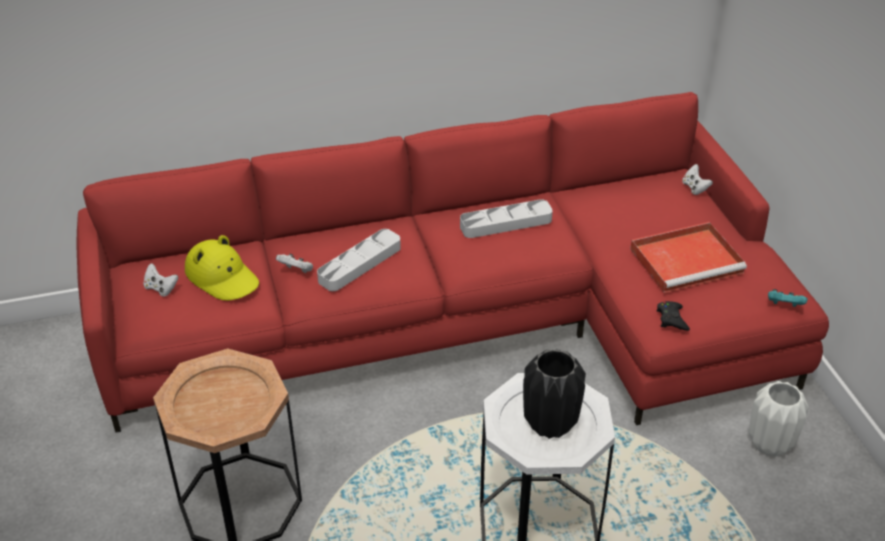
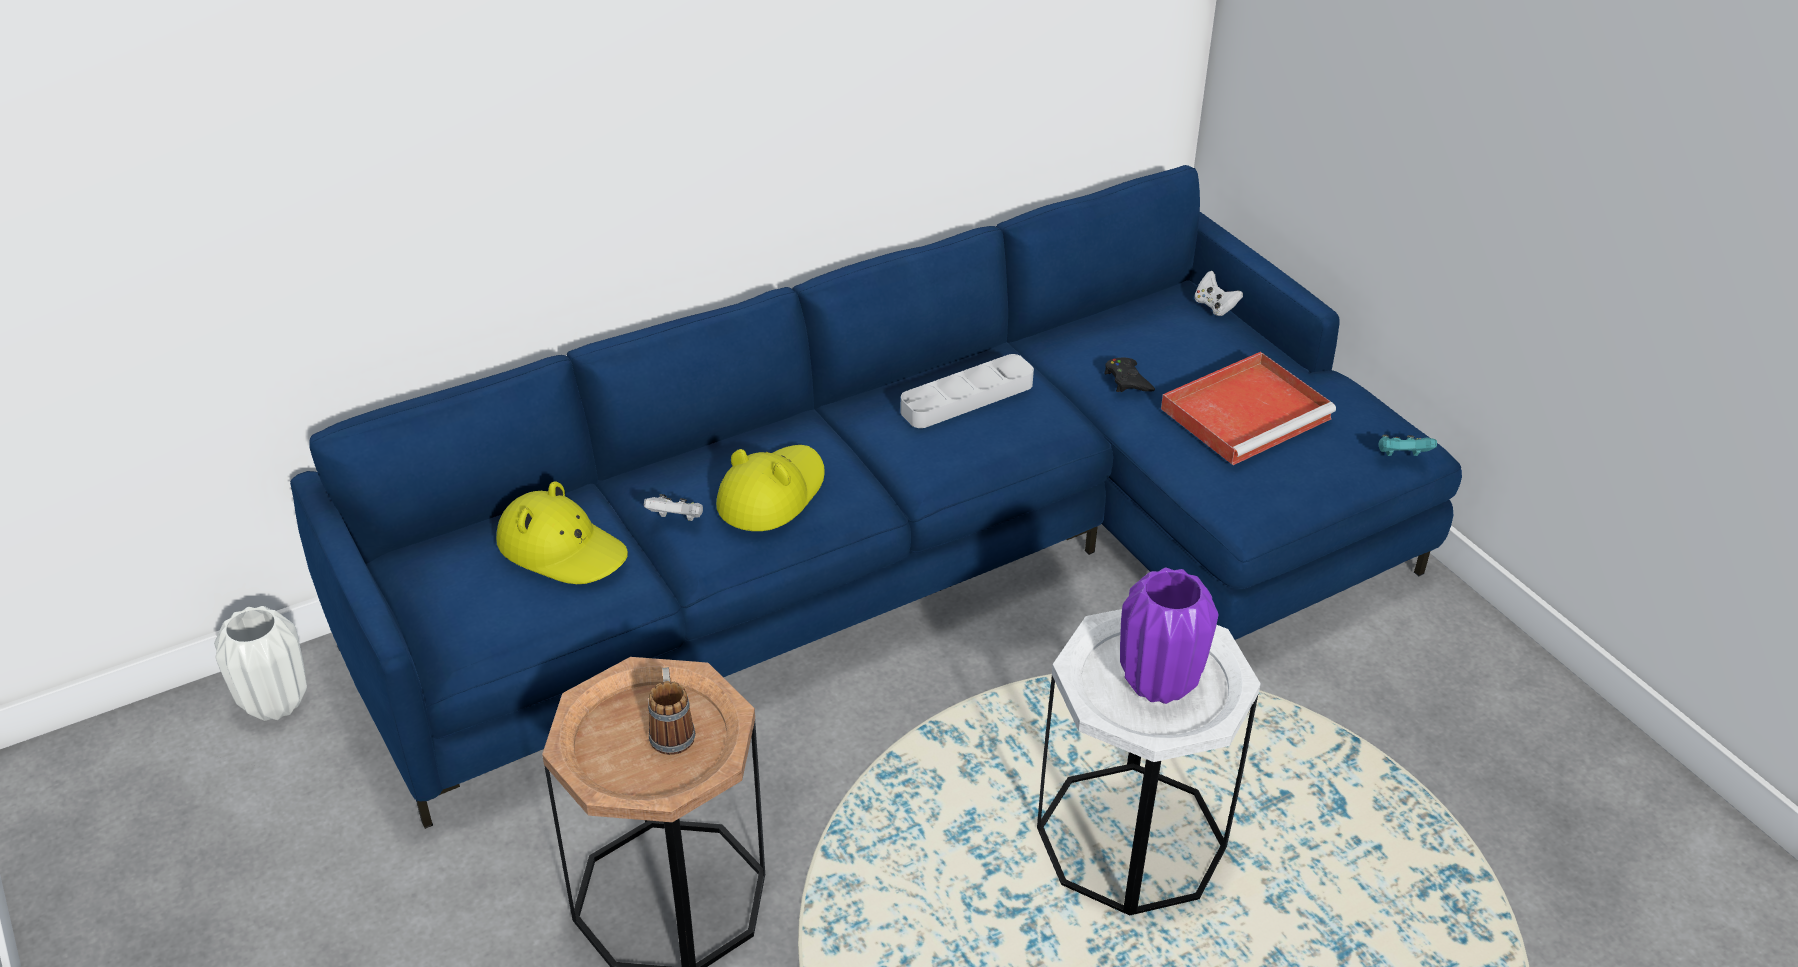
camera: 15 degrees left, 0 degrees up
(161, 288) = (468, 583): white game controller -> none
(236, 397) = (671, 730): none -> mug
(360, 264) = (771, 493): grey tray -> yellow hat
(468, 323) = (919, 560): red sofa -> blue sofa
(549, 424) = (1158, 682): black vase -> purple vase
(671, 319) = (1257, 501): black game controller -> black game controller (1127, 380)
(770, 444) = (1409, 660): white vase -> white vase (276, 703)

